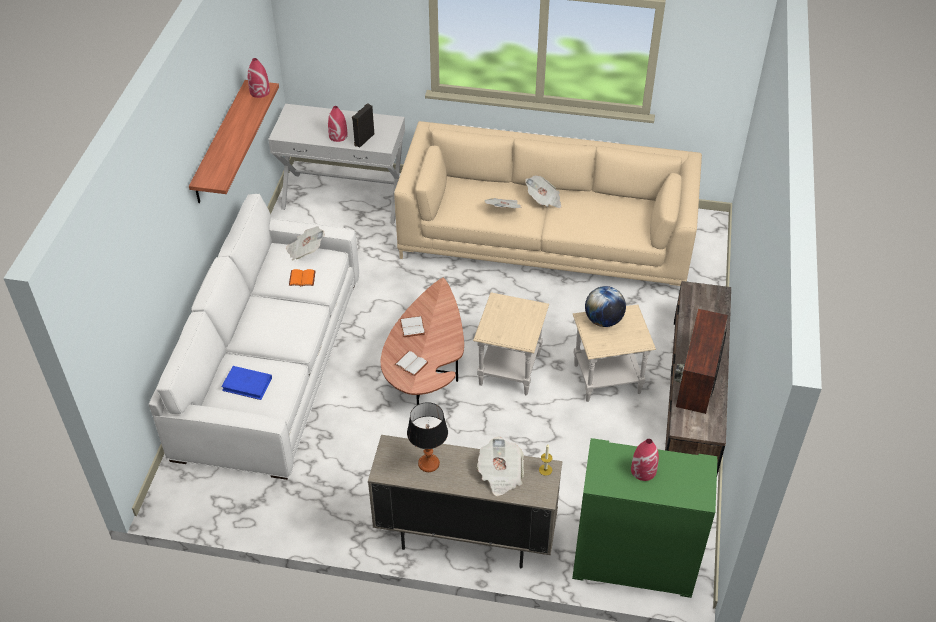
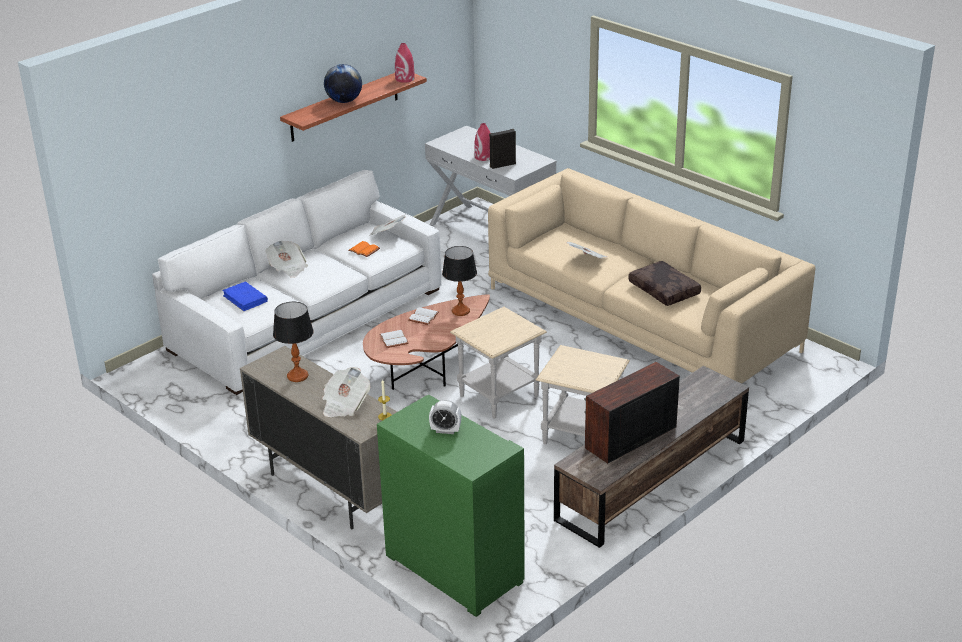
camera: 35 degrees right, 15 degrees down
(437, 306) = (461, 311): none -> table lamp
(543, 200) = (634, 265): newspaper -> newspaper (287, 268)
(592, 217) = (665, 290): none -> brown pillow
(603, 320) = (581, 358): globe -> globe (344, 101)
(643, 470) = (445, 430): red vase -> alarm clock

